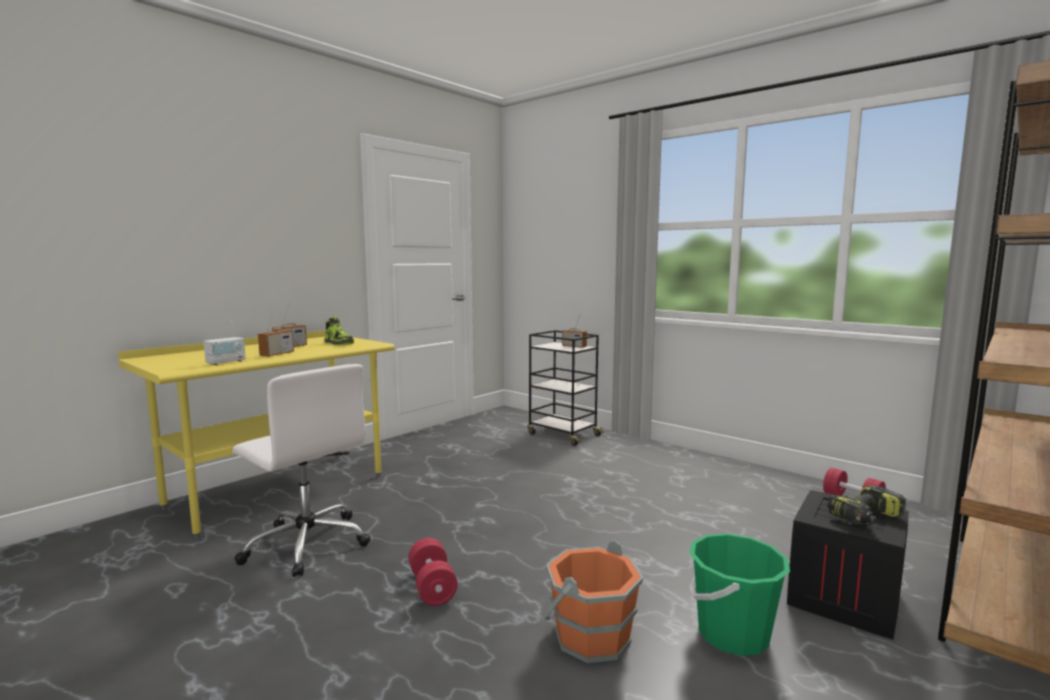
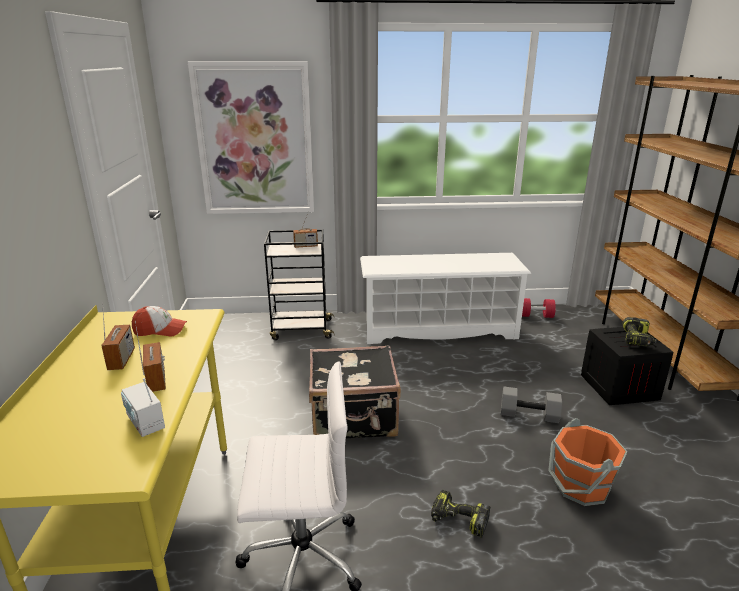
camera: 45 degrees left, 15 degrees up
(226, 362) = (145, 423): radio -> radio turned 150 degrees clockwise
(339, 343) = (160, 330): shoe -> cap
(432, 587) = (458, 520): red dumbbell -> power drill
(491, 495) = (354, 418): none -> black suitcase
(562, 248) = (255, 140): none -> picture
(657, 563) = (529, 414): none -> grey dumbbell
(694, 472) = (439, 329): none -> white shoe rack
(732, 634) = (619, 439): green bucket -> none

